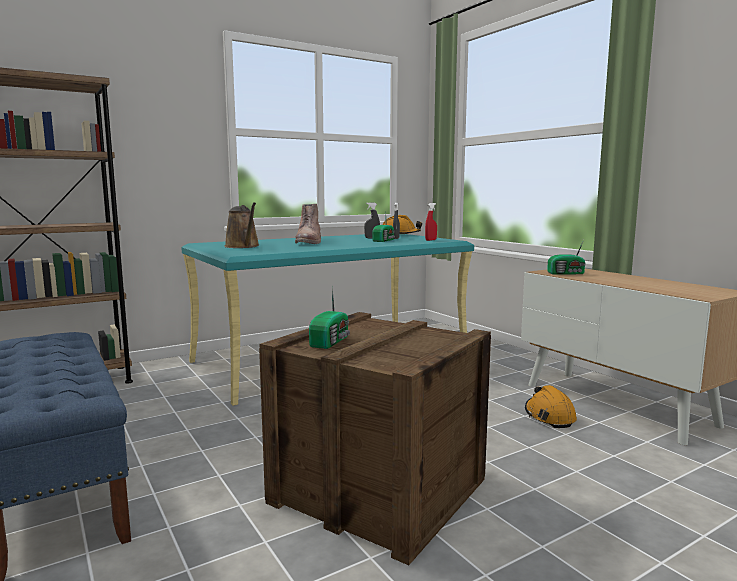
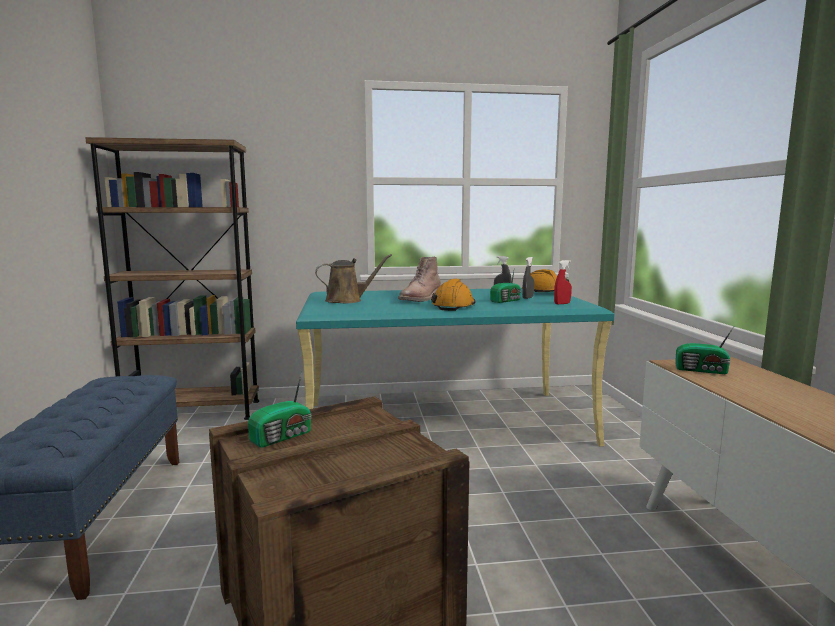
camera: 25 degrees right, 0 degrees up
(243, 246) = (347, 300): brown watering can -> brown watering can turned 105 degrees counterclockwise
(549, 416) = (635, 563): orange hard hat -> orange hard hat (453, 306)

